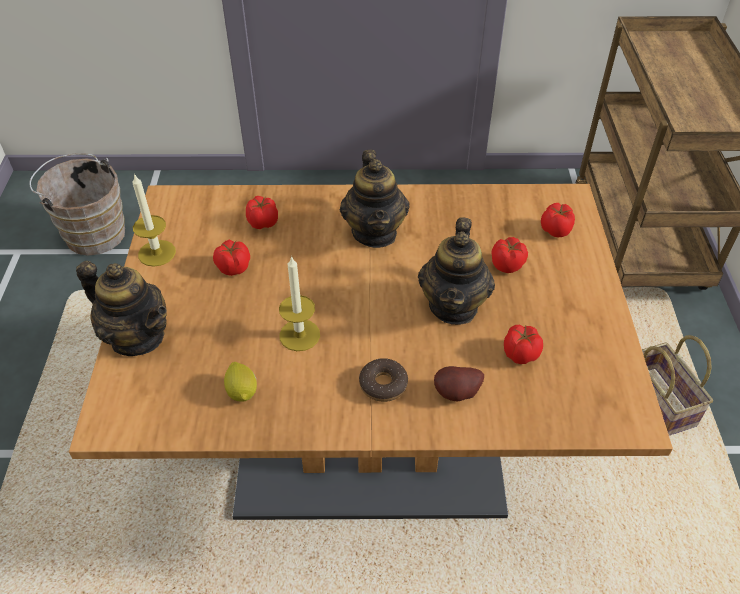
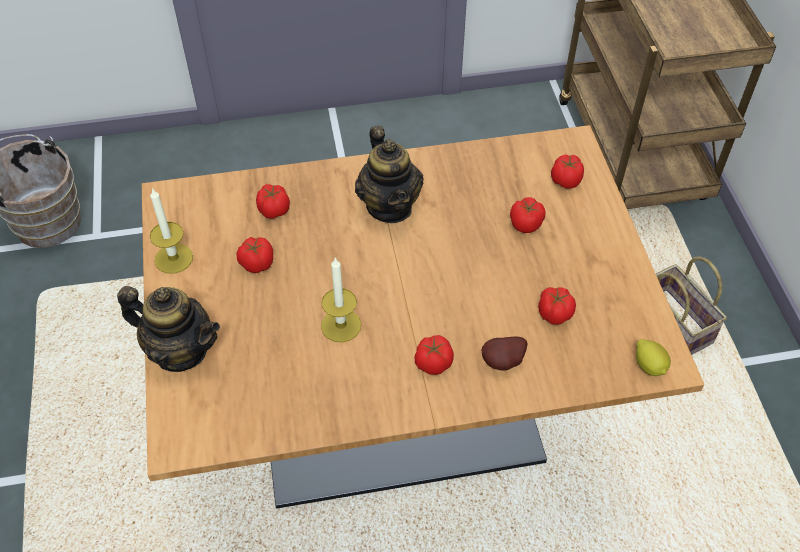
camera: 10 degrees left, 5 degrees up
(242, 391) = (300, 390): lemon -> lemon (649, 366)
(383, 384) = (432, 363): donut -> tomato
(454, 306) = (483, 274): teapot -> none

